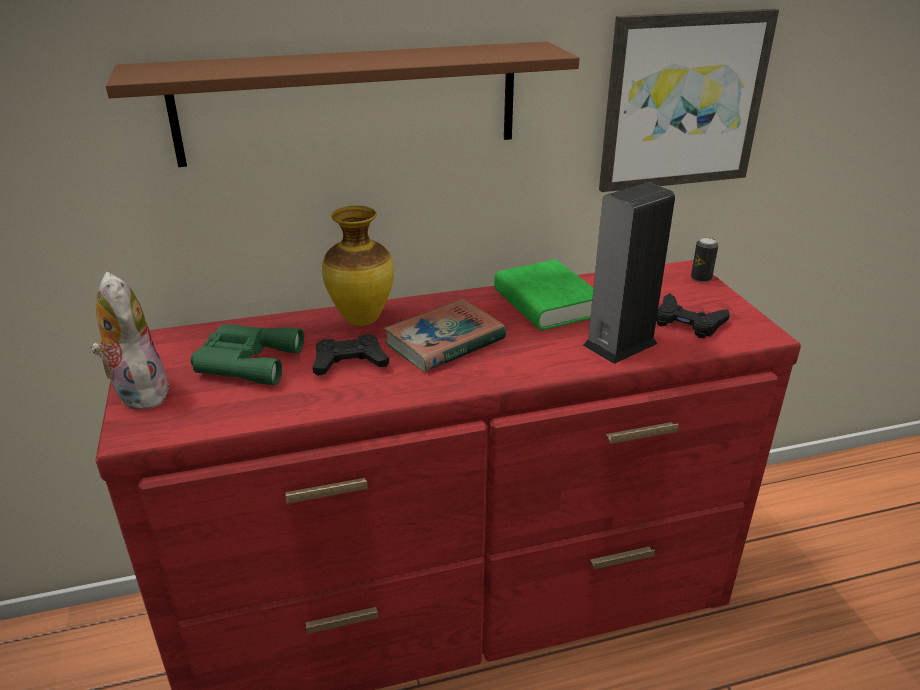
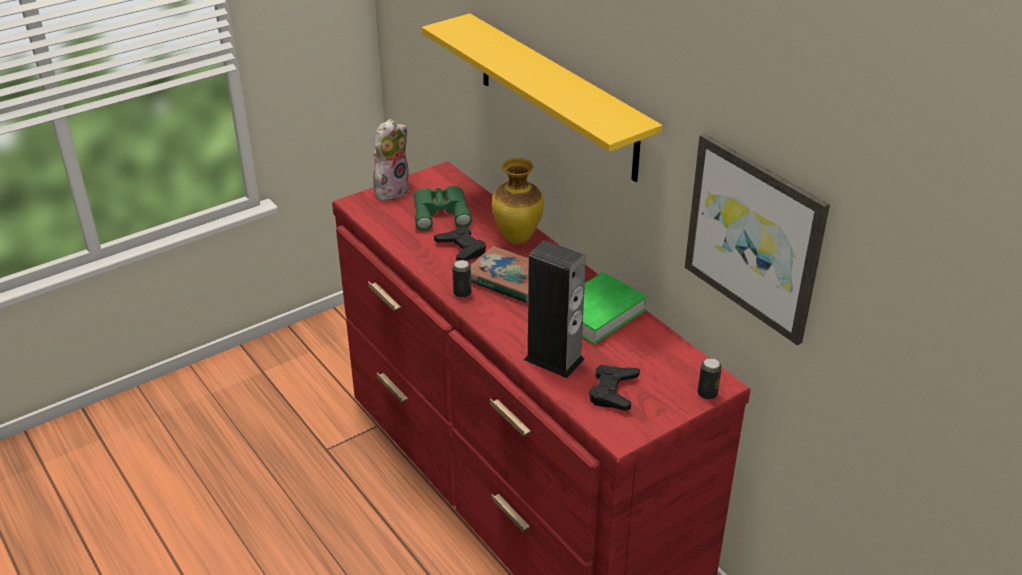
camera: 70 degrees right, 5 degrees up
(349, 103) = (556, 97): brown shelf -> yellow shelf
(451, 380) = (462, 293): none -> can

